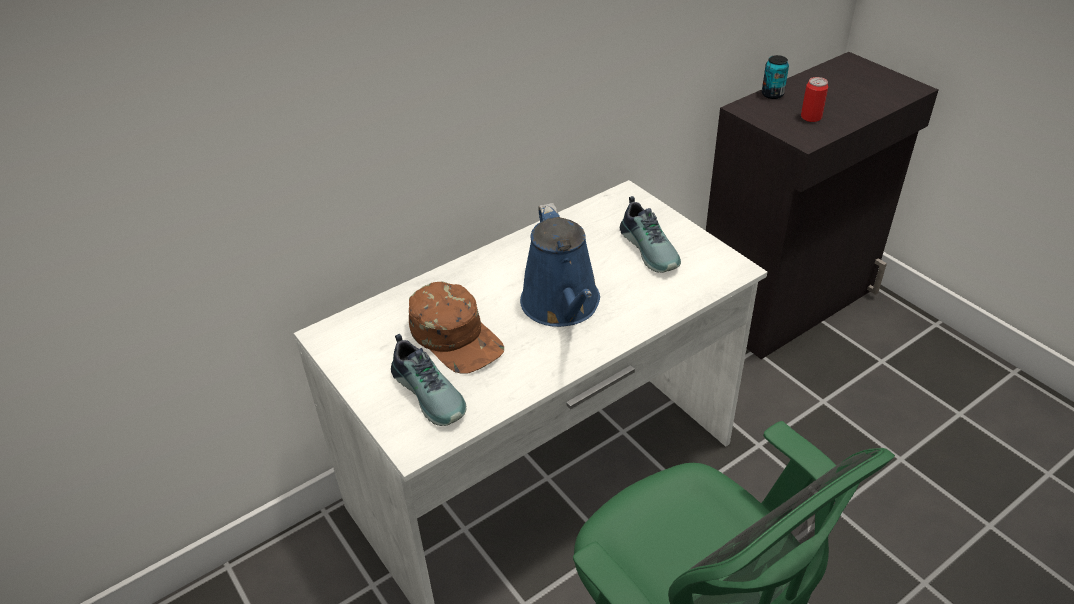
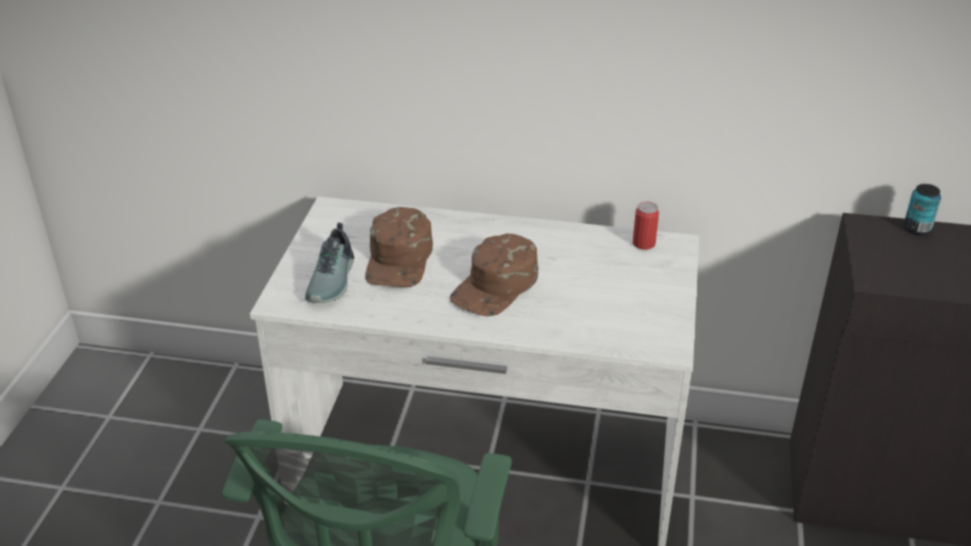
camera: 45 degrees right, 5 degrees down
(562, 306) = (496, 286): blue watering can -> brown cap
(651, 249) = (626, 291): shoe -> none
(811, 117) = (919, 266): can -> can (643, 244)

